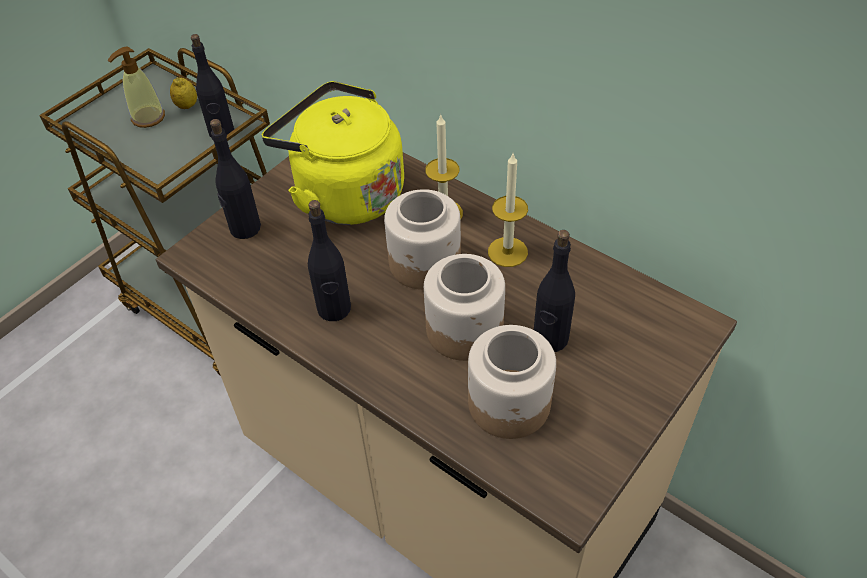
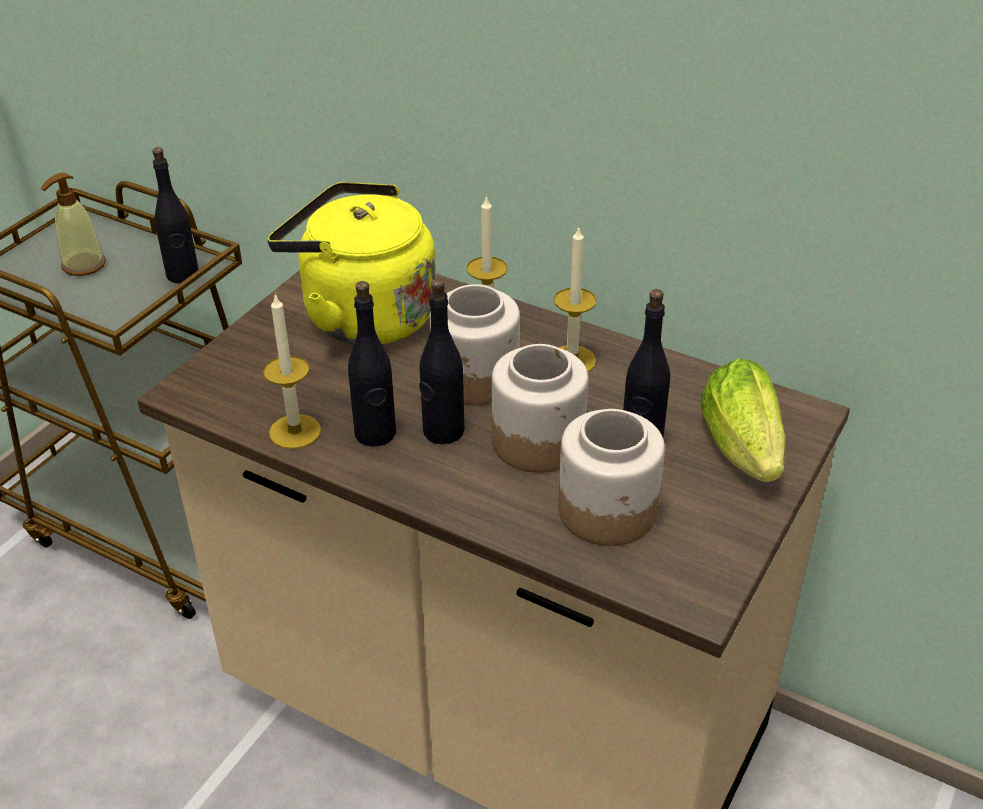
camera: 10 degrees left, 10 degrees down
(187, 106) = (132, 250): lemon -> none
(244, 228) = (245, 359): black bottle -> black bottle (443, 431)
(271, 301) = (295, 431): none -> candle
(636, 356) = (744, 451): none -> lettuce

